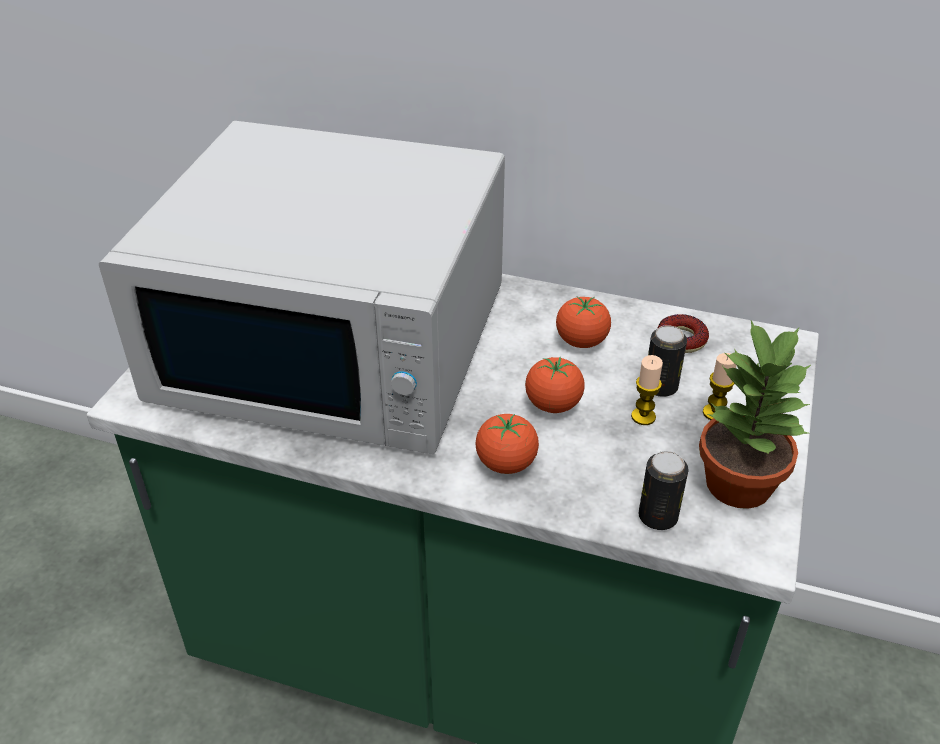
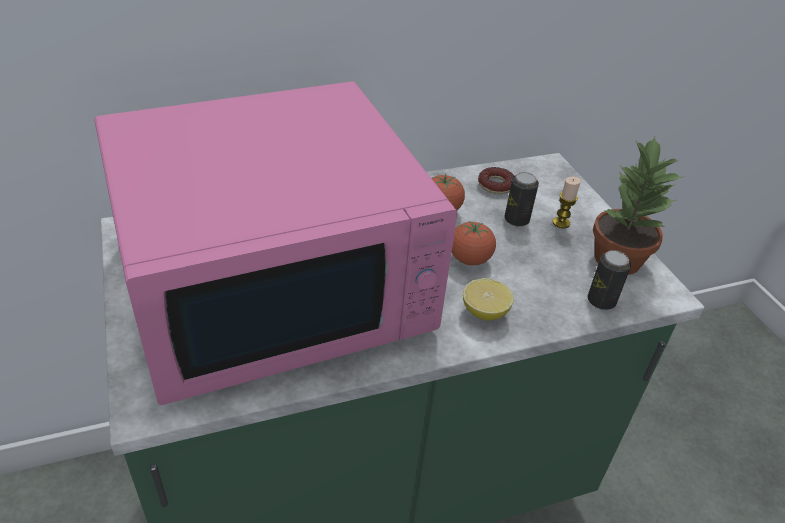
camera: 40 degrees left, 0 degrees up
(337, 345) = (277, 283): white microwave -> pink microwave
(506, 463) = (484, 312): tomato -> lemon
(643, 417) = (527, 243): candle -> none

